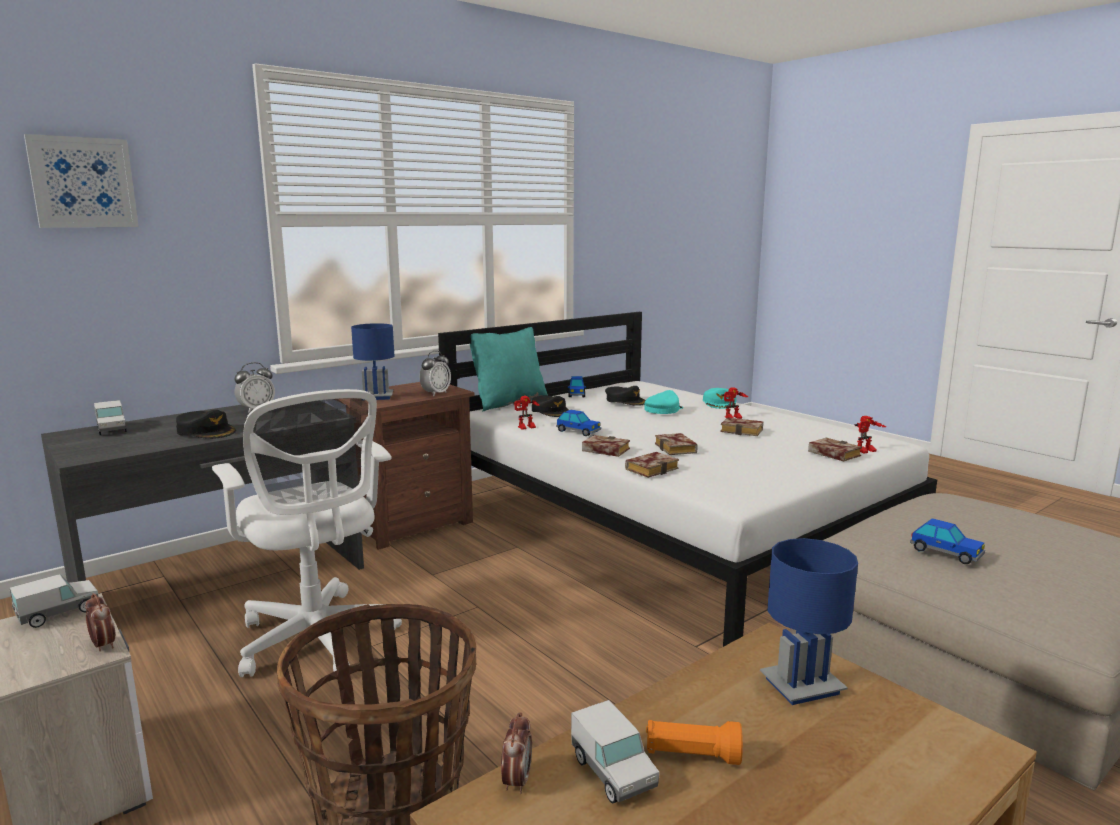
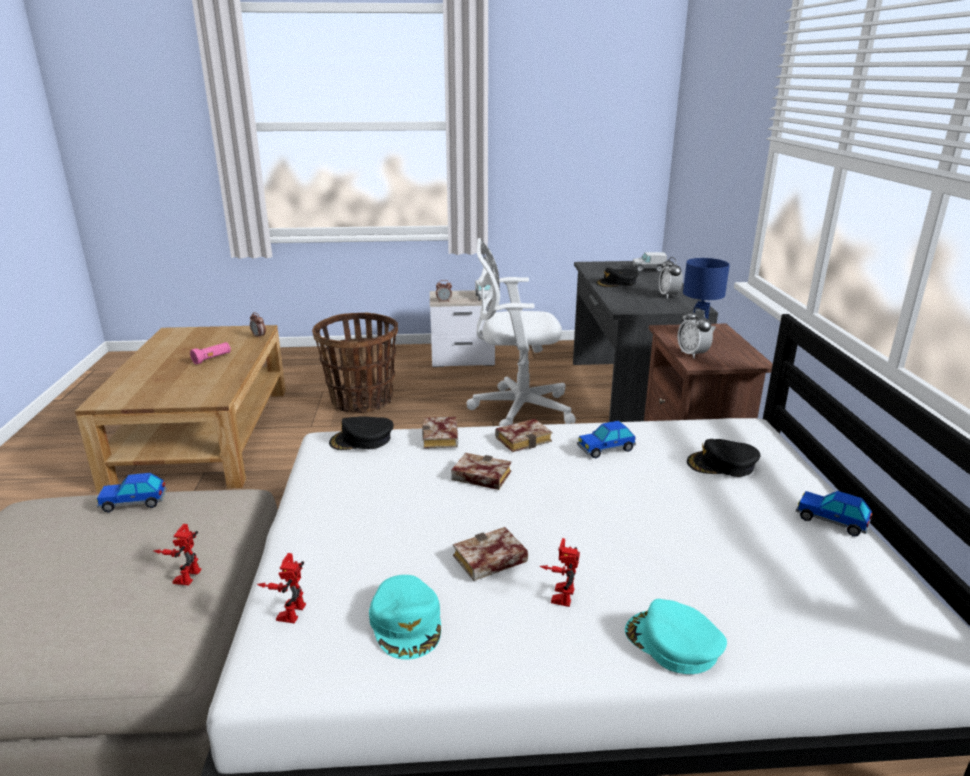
camera: 125 degrees right, 10 degrees up
(83, 182) = (719, 103): picture -> none
(508, 403) = (797, 455): turquoise pillow -> none
(526, 428) = (652, 429): toy robot -> toy robot (185, 574)
(613, 773) = (233, 347): toy truck -> none
(625, 401) = (740, 537): black cap -> black cap (362, 440)
(663, 409) = (658, 546): turquoise cap -> turquoise cap (407, 623)
(692, 755) = (212, 359): orange flashlight -> pink flashlight
(802, 686) = (188, 389): blue table lamp -> none
(831, 454) = (323, 568): book -> none

